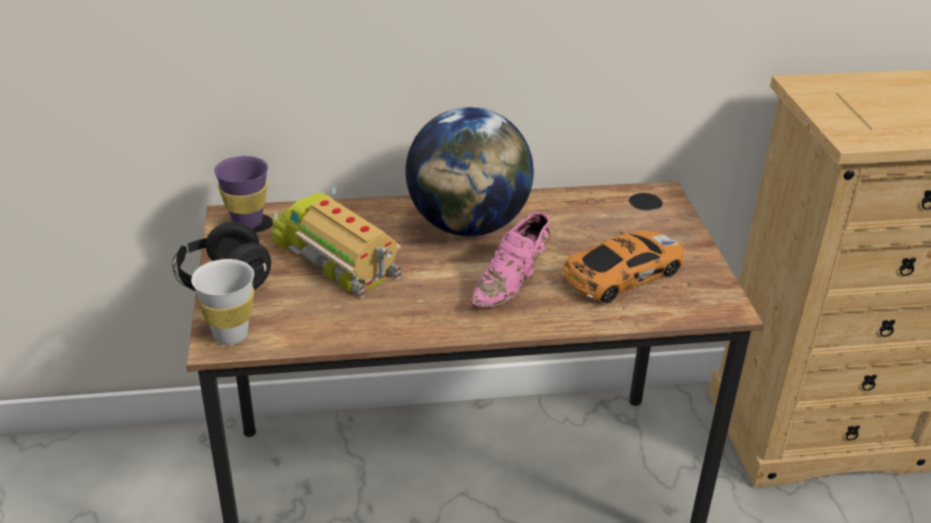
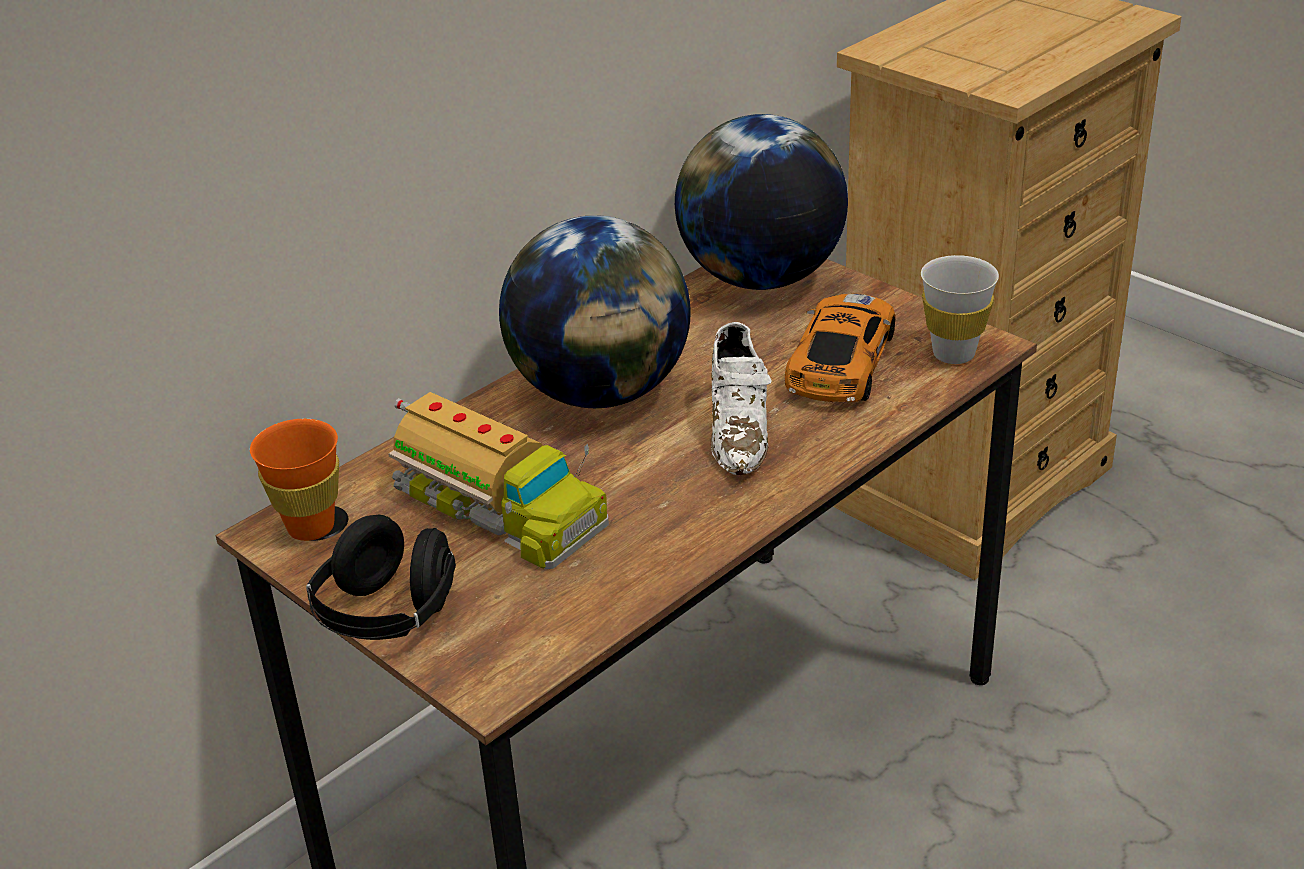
camera: 35 degrees left, 0 degrees up
(231, 335) = (492, 669): white cup -> white cup (953, 354)
(247, 223) = (311, 527): purple cup -> orange cup
(338, 258) = (495, 507): toy truck -> toy truck turned 150 degrees counterclockwise
(512, 282) = (739, 430): pink shoe -> white shoe
(639, 206) = (761, 278): none -> globe

